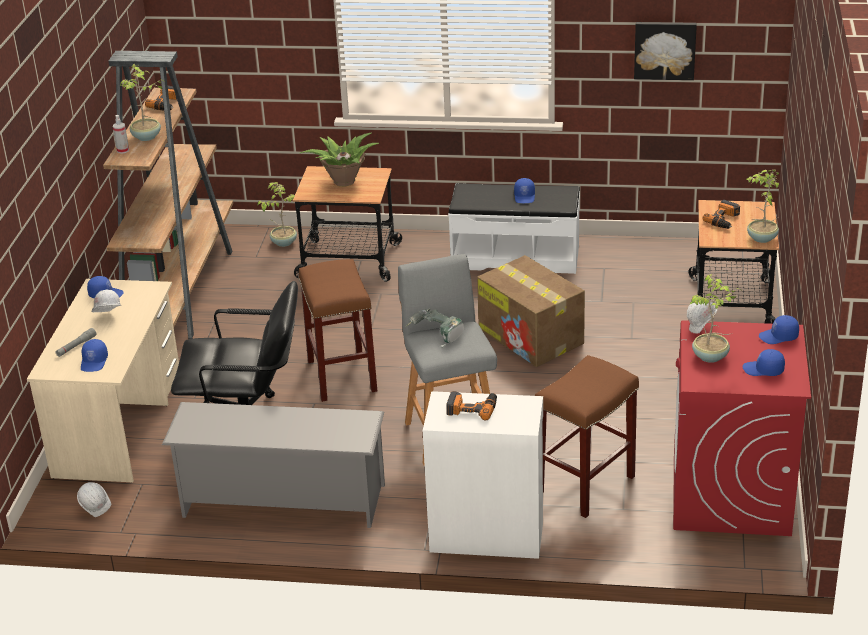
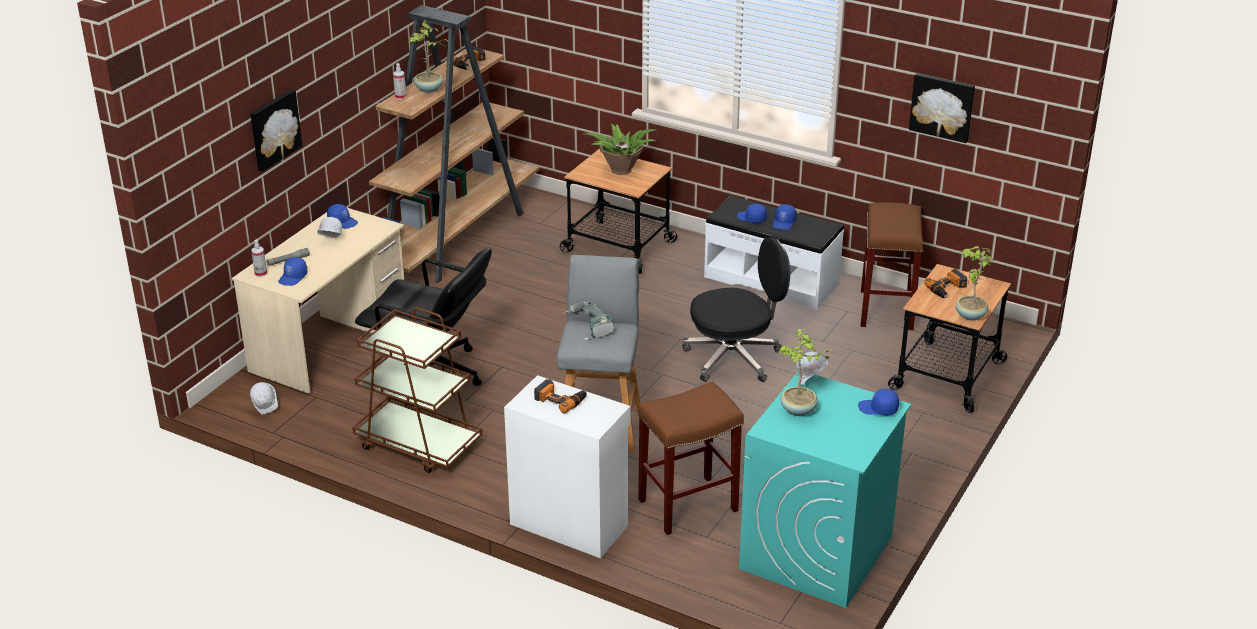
camera: 20 degrees right, 0 degrees up
(31, 208) = (274, 129): none -> picture
(56, 366) = (260, 273): none -> spray bottle
(282, 501) = (418, 444): grey shoe rack -> brown cart
(283, 242) = (572, 216): potted plant -> none
(342, 376) = (542, 349): brown stool -> brown stool (887, 310)
(532, 337) = (734, 358): cardboard box -> black office chair
(731, 494) = (816, 553): red washing machine -> turquoise washing machine
(763, 370) = (838, 435): blue cap -> blue cap (751, 218)

